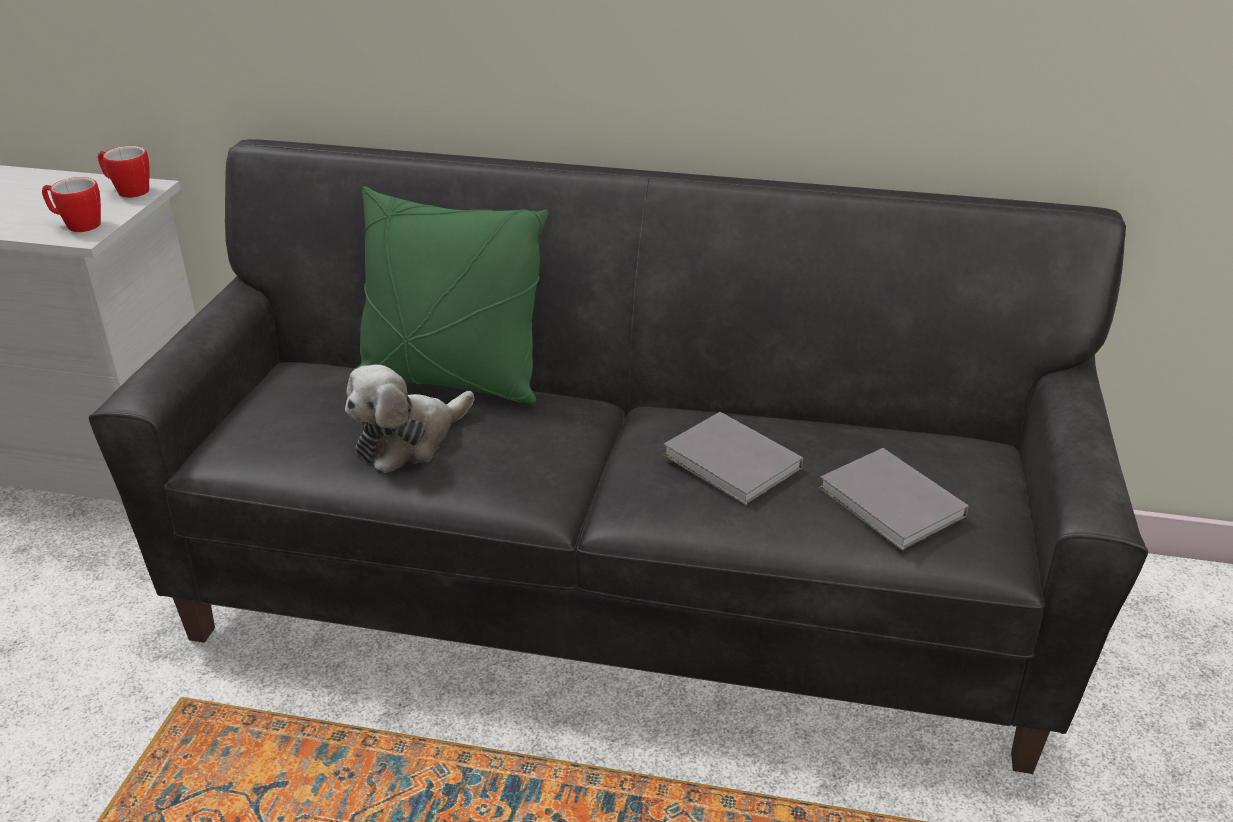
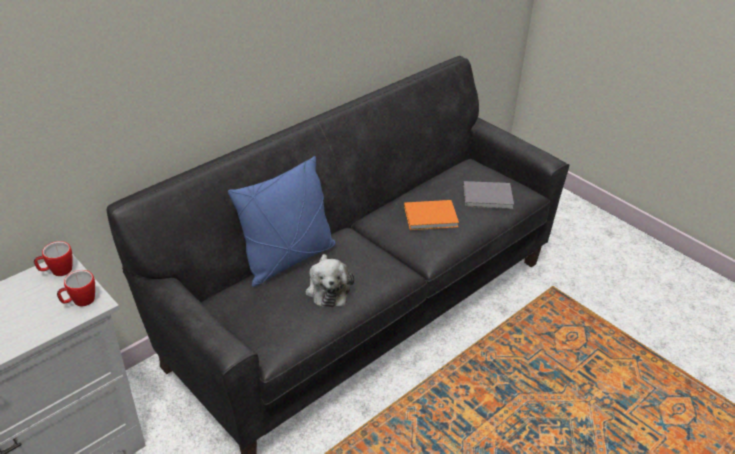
camera: 55 degrees left, 5 degrees up
(451, 380) = (288, 259): green pillow -> blue pillow
(733, 464) = (432, 217): grey book -> orange book

